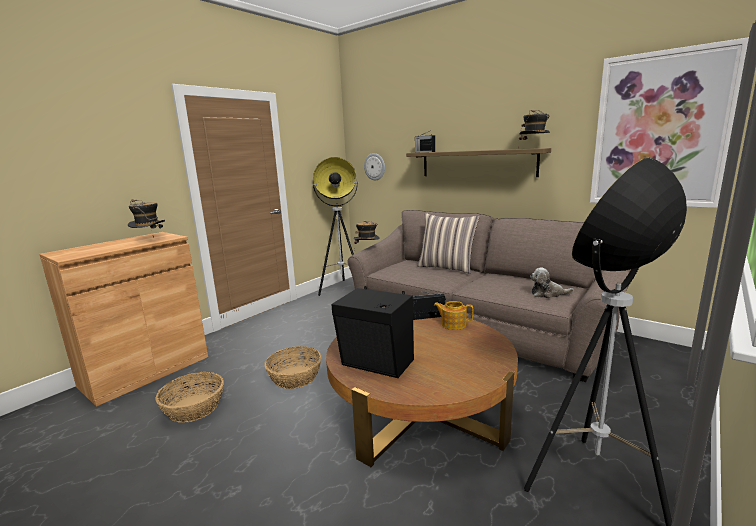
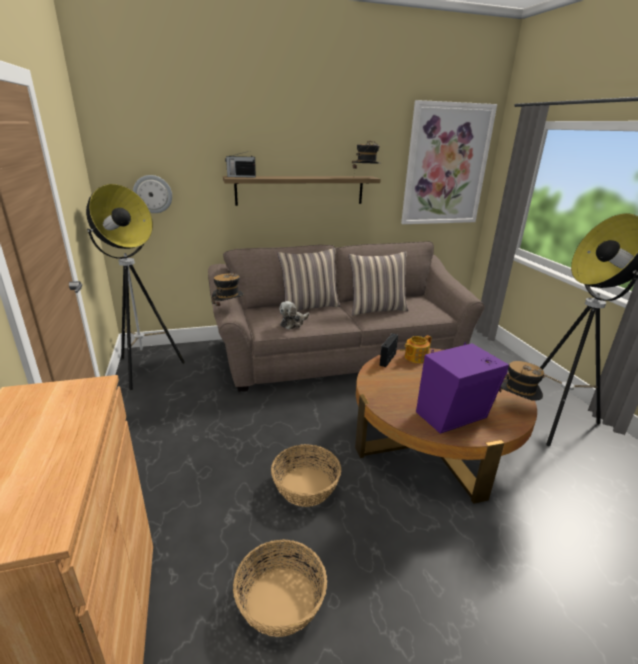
camera: 55 degrees left, 10 degrees up
(150, 241) = (78, 410): hat -> hat (515, 406)
(377, 364) = (454, 416): black speaker -> purple speaker
(497, 283) = (377, 309): none -> pillow
(548, 294) = (421, 308): plush toy -> plush toy (293, 323)

